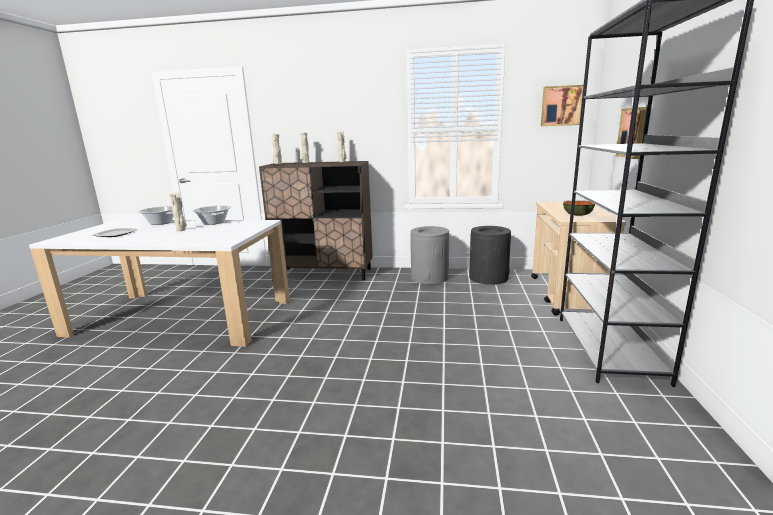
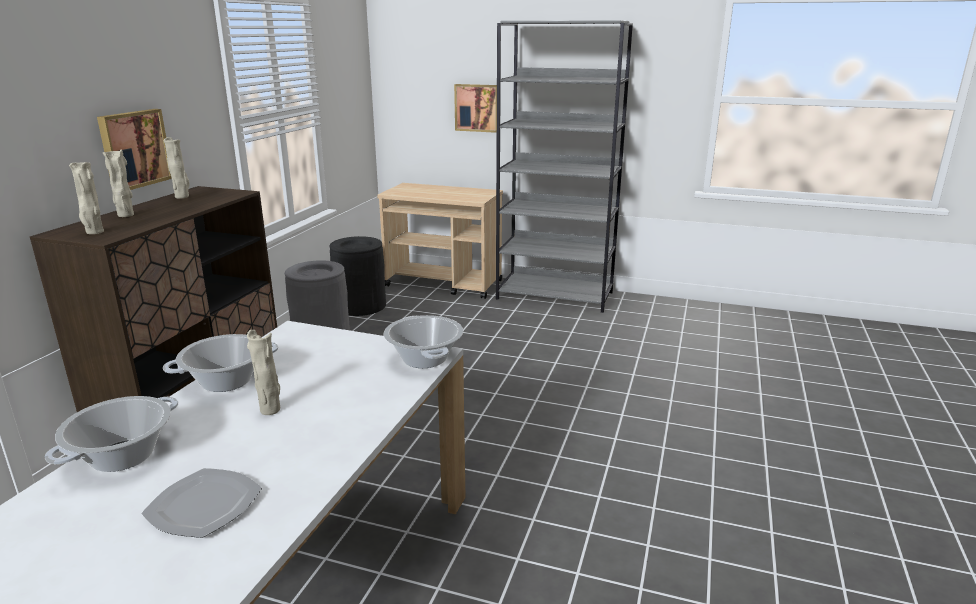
camera: 80 degrees left, 5 degrees up
(219, 242) = (424, 359): none -> cooking pot
(561, 106) = (352, 76): picture -> picture (134, 149)
(577, 215) = (462, 195): bowl -> none

